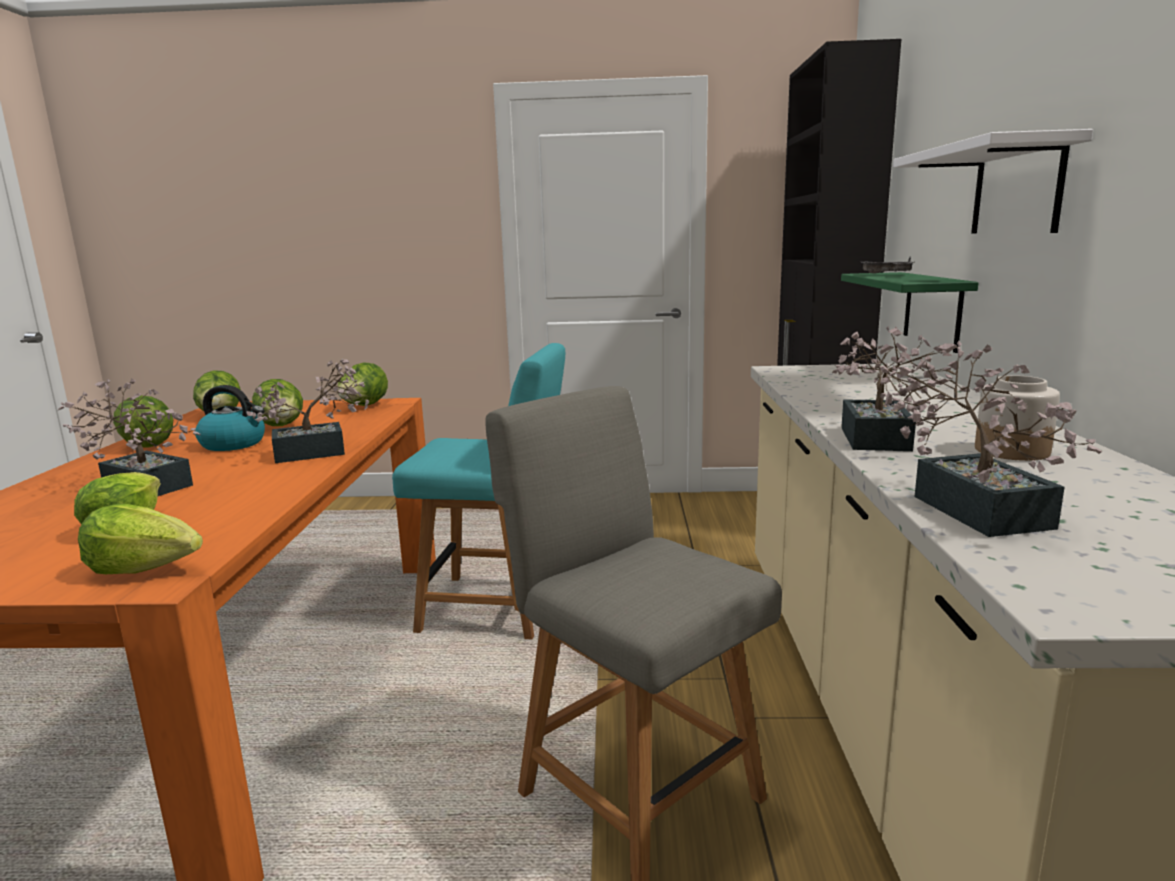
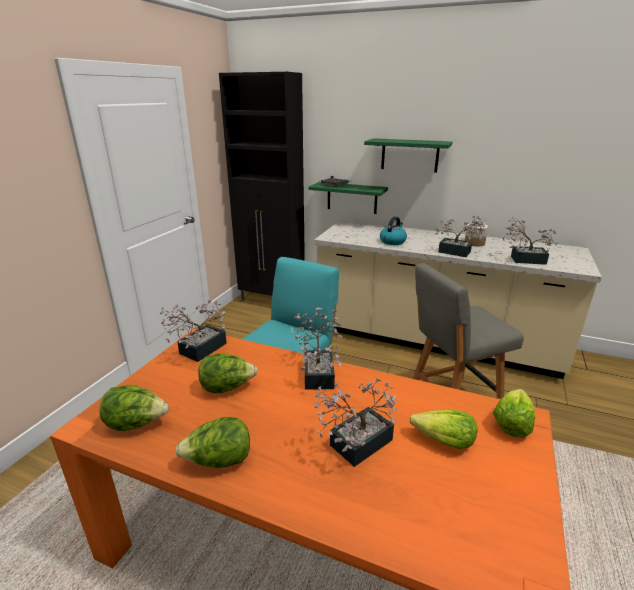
camera: 70 degrees left, 10 degrees up
(234, 444) = (264, 409): kettle -> kettle (392, 241)
(363, 407) = (198, 351): lettuce -> potted plant
(1016, 189) = (409, 155): white shelf -> green shelf

